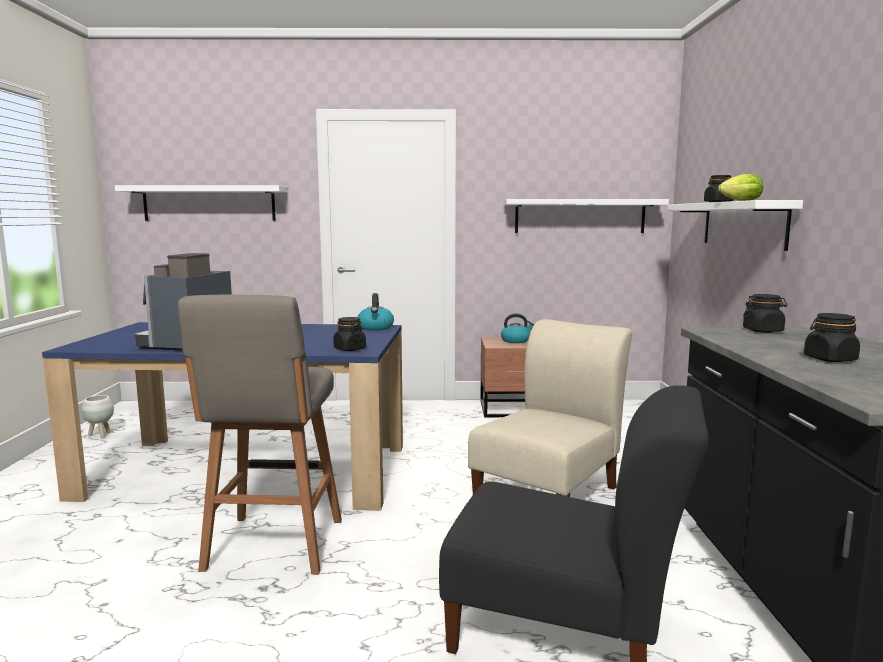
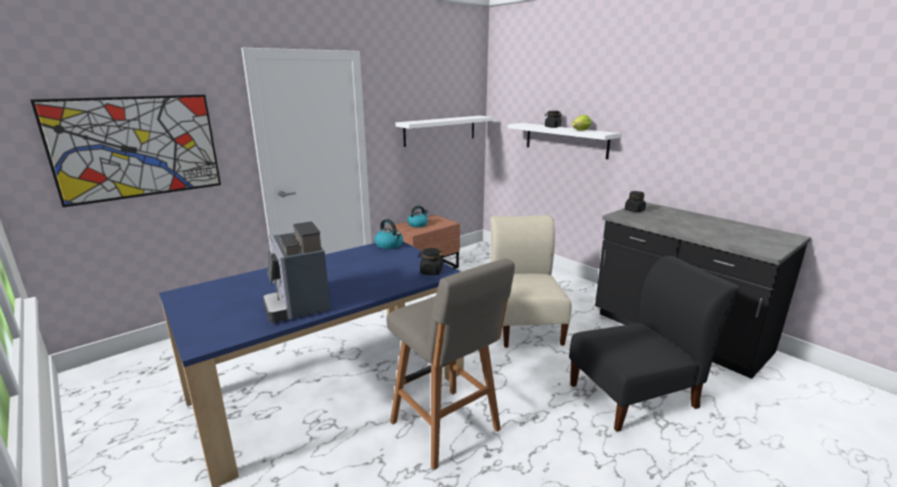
camera: 40 degrees left, 10 degrees up
(100, 435) = (116, 416): white planter -> none
(209, 203) = (137, 147): white shelf -> picture
(830, 359) = (700, 227): black jar -> none

